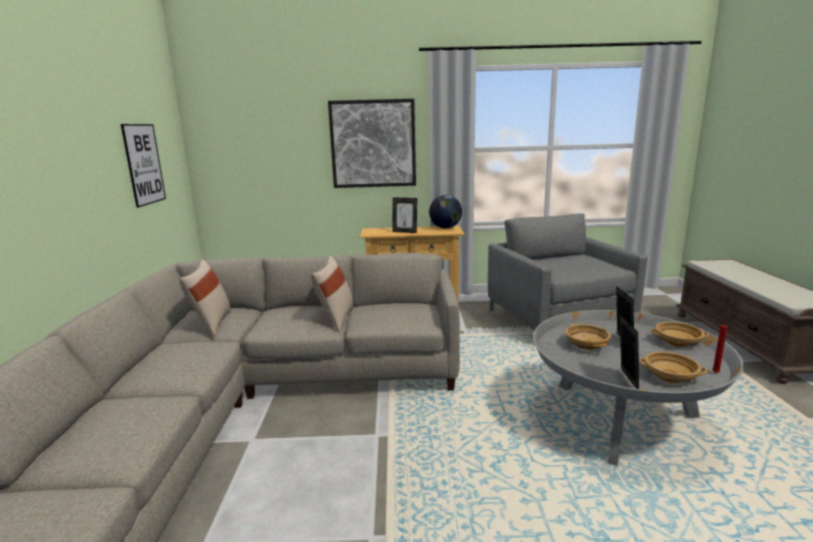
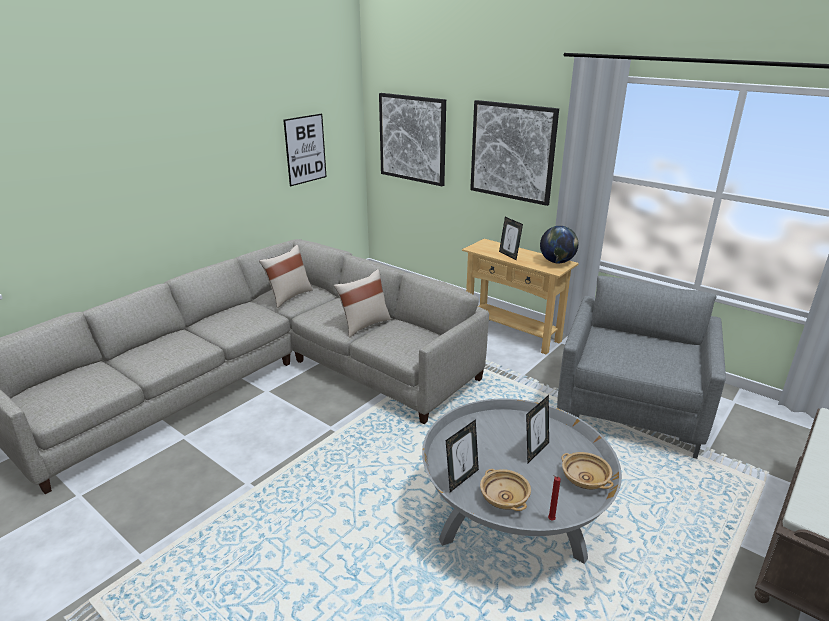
camera: 40 degrees right, 10 degrees up
(255, 149) = (412, 138): none -> picture
(586, 345) = (498, 437): beige bowl -> none

